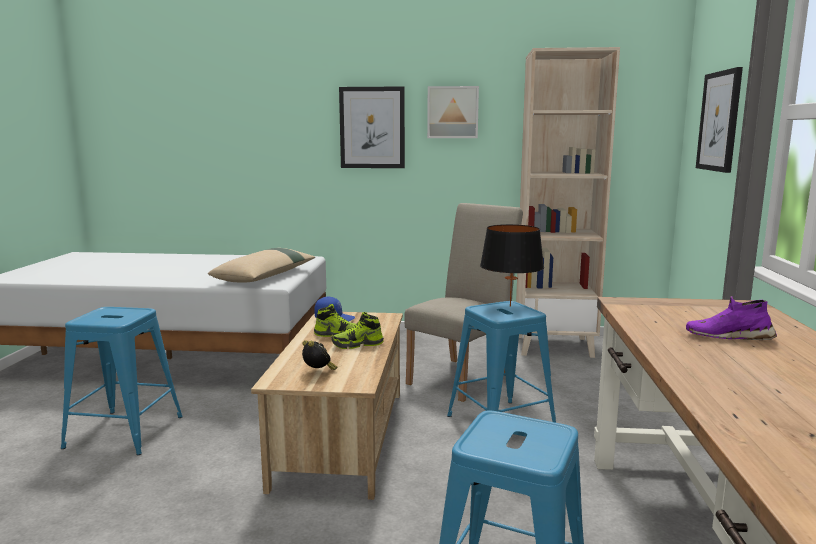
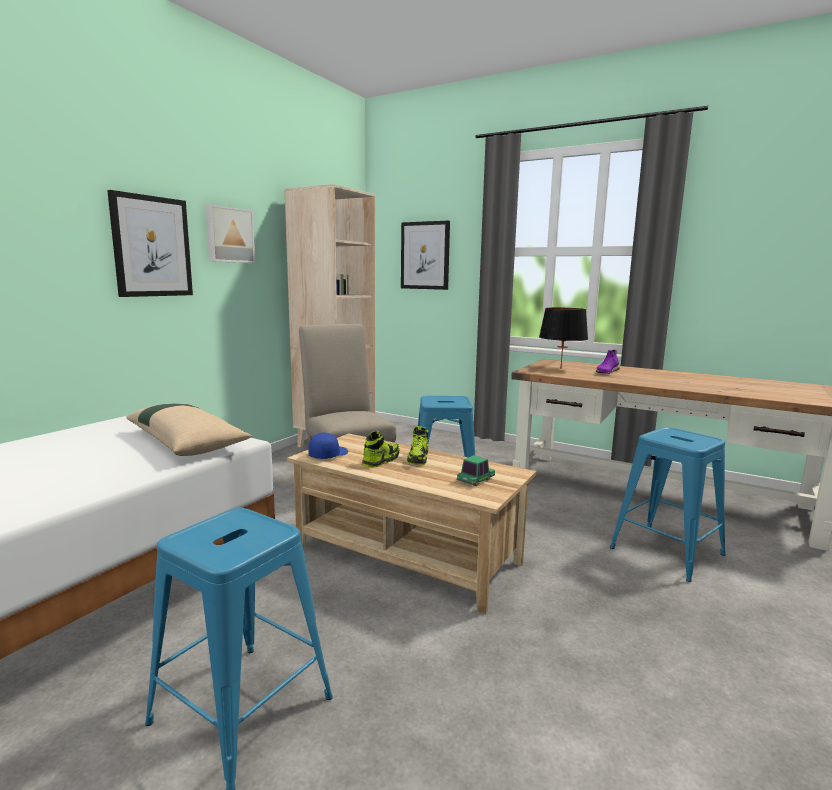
camera: 65 degrees left, 0 degrees up
(318, 372) = (475, 480): alarm clock -> toy car
(510, 306) = (436, 398): black table lamp -> black table lamp (560, 368)

